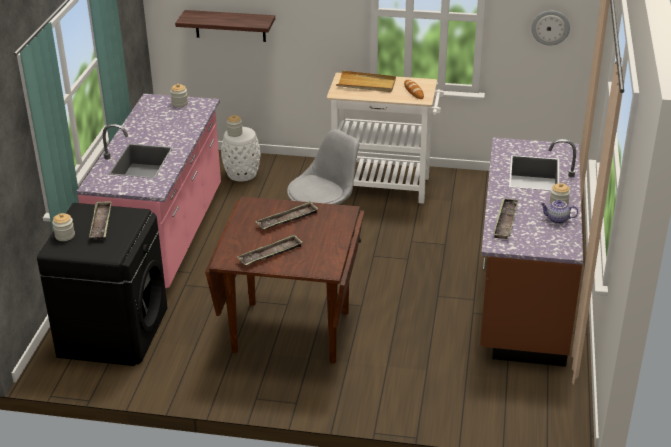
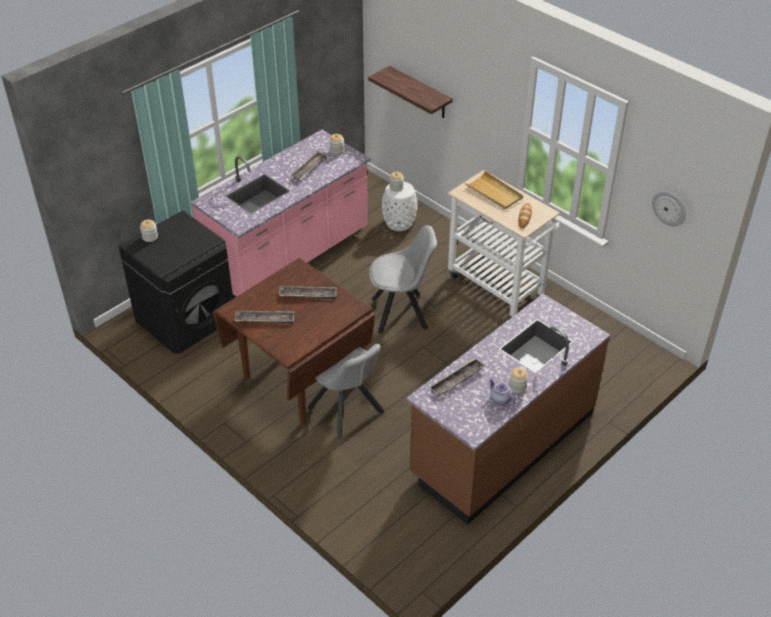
camera: 35 degrees right, 10 degrees up
(101, 223) = (181, 237): tray -> tray (309, 168)
(363, 333) = (347, 411): none -> grey chair

